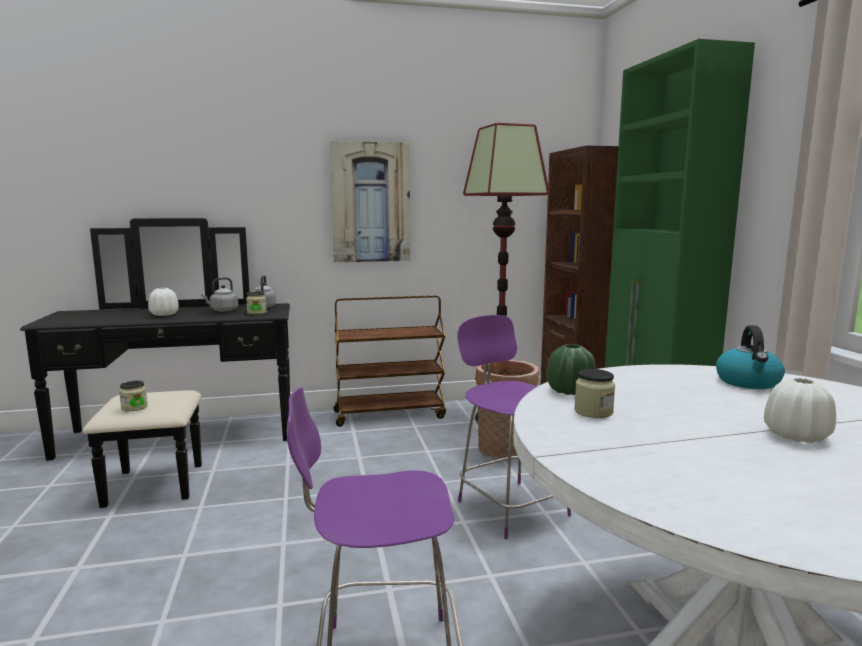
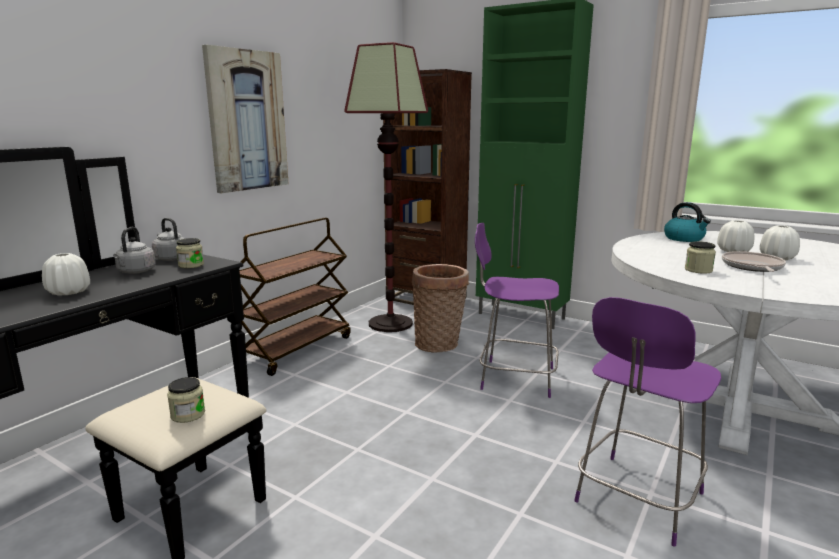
camera: 45 degrees left, 5 degrees up
(570, 391) = (652, 263): green vase -> none
(691, 431) = (752, 267): none -> frying pan
(757, 411) = (733, 251): none -> white vase

